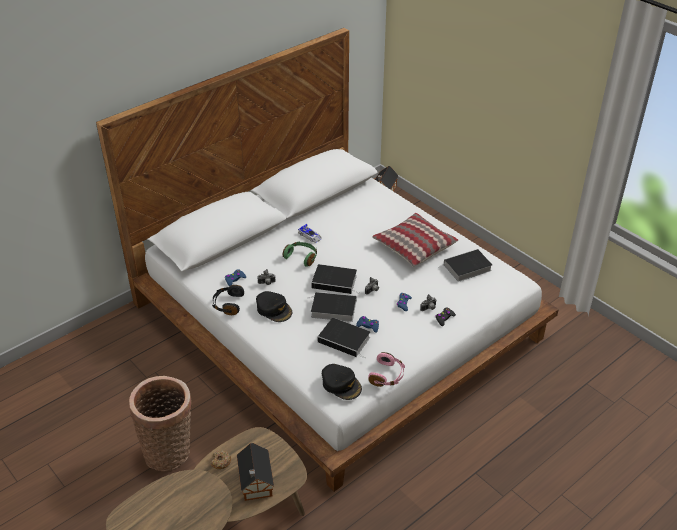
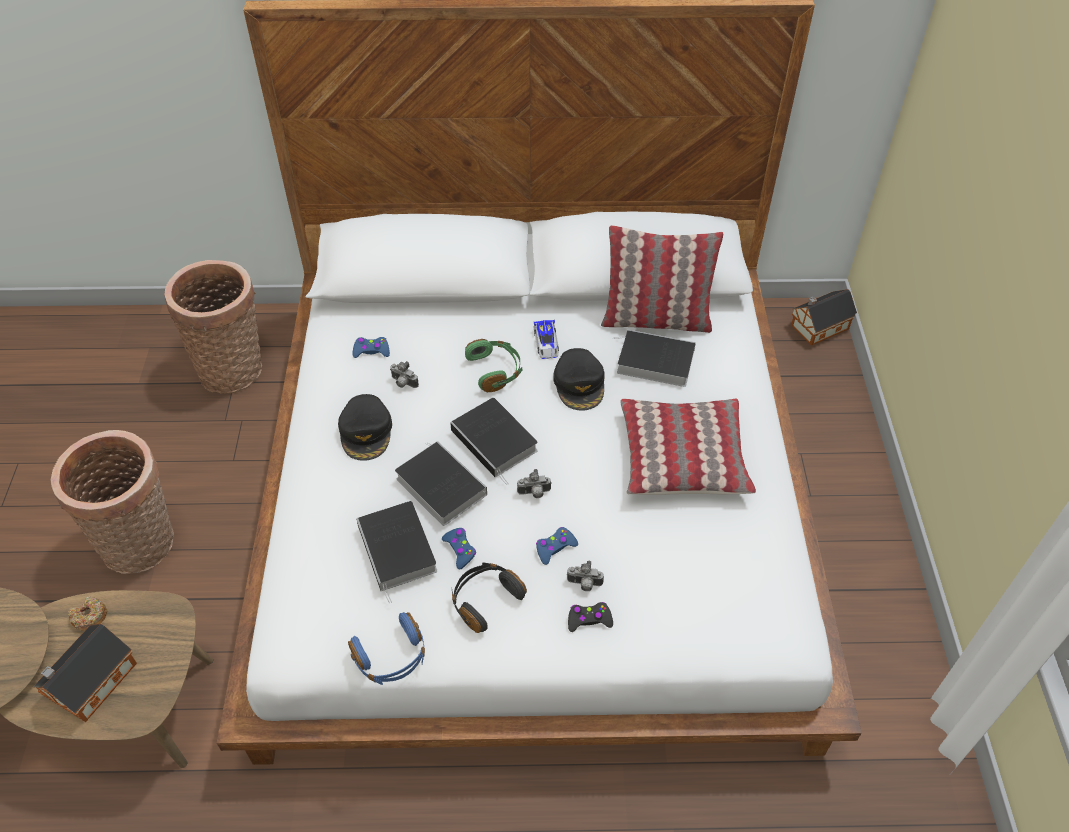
camera: 40 degrees right, 10 degrees up
(121, 353) = (234, 368): none -> basket
(228, 304) = (321, 384): black headphones -> black headphones (485, 600)
(341, 384) = (312, 622): black cap -> black cap (580, 384)
(345, 204) = (655, 319): none -> pillow
(387, 376) = (391, 657): pink headphones -> blue headphones
(466, 268) = (726, 552): book -> book (653, 362)

